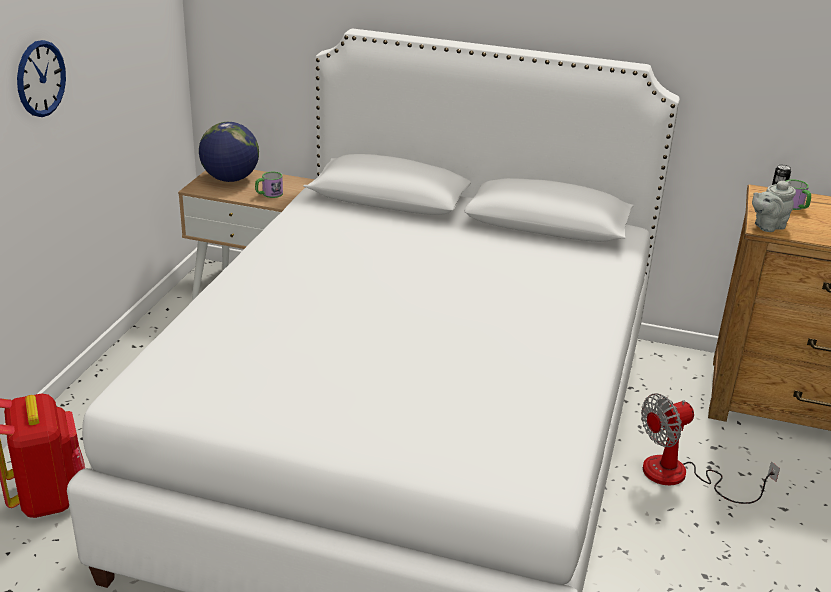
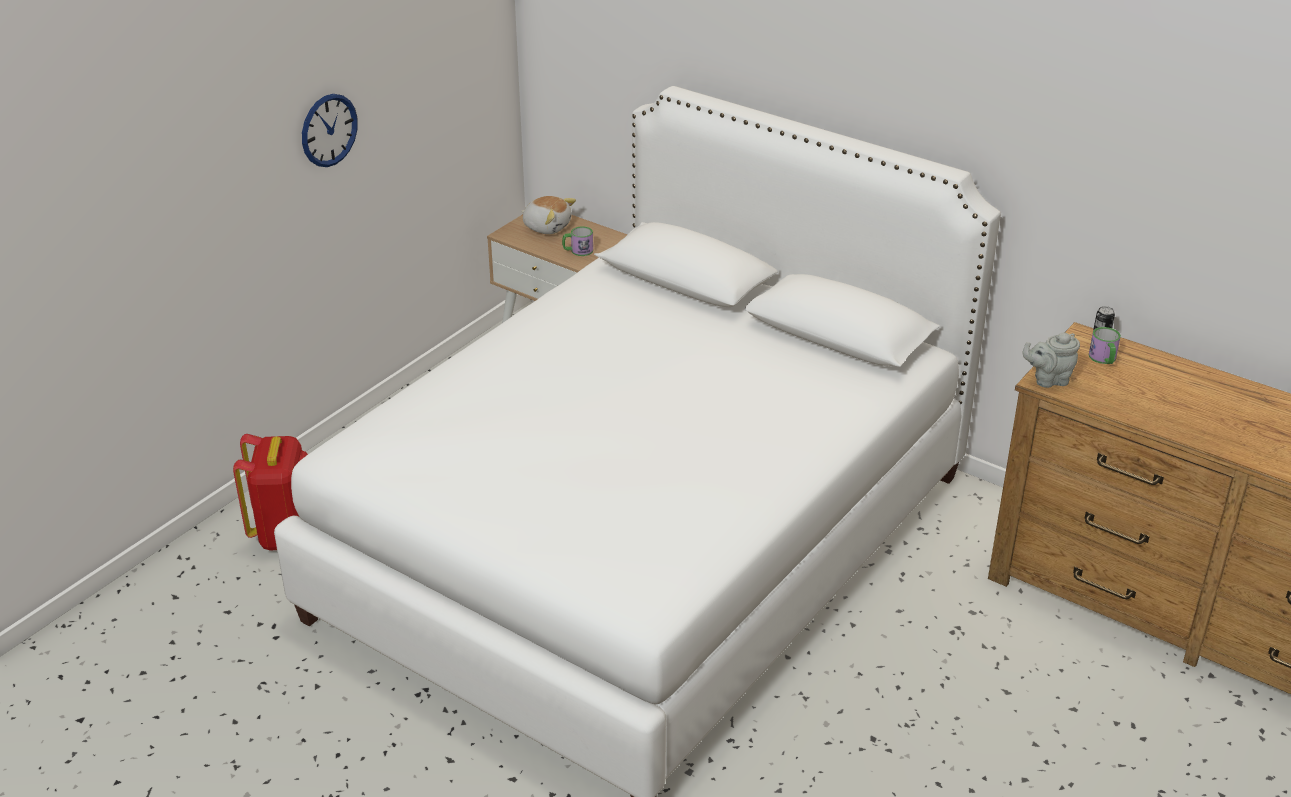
camera: 20 degrees right, 5 degrees up
(230, 179) = (547, 226): globe -> plush toy
(680, 476) = (913, 635): fan -> none

